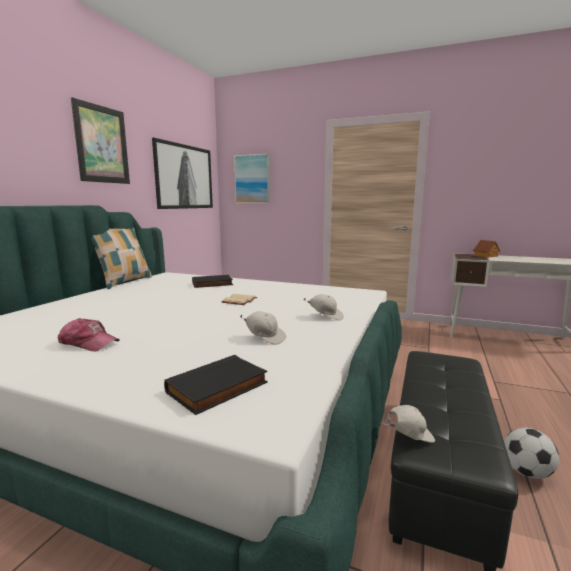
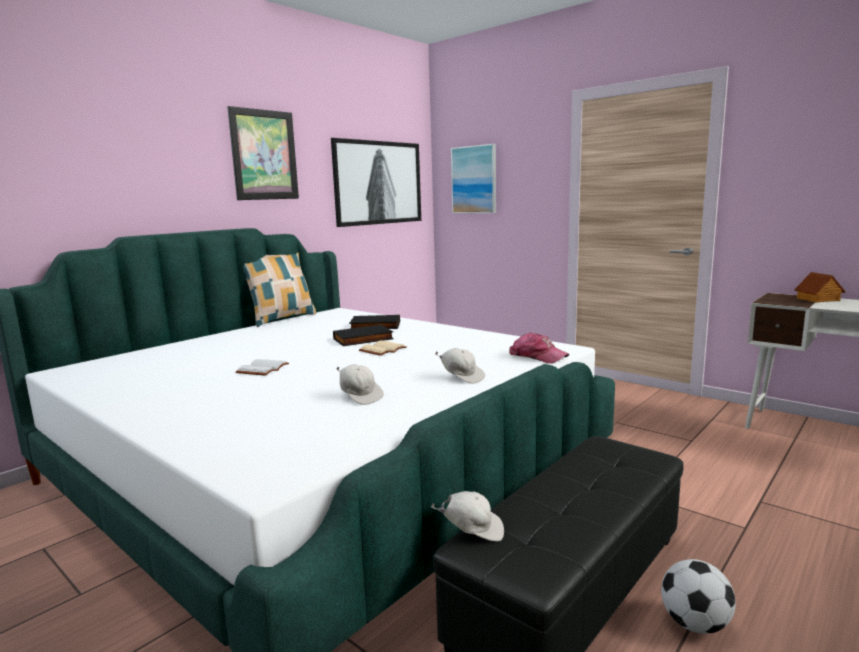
camera: 20 degrees right, 0 degrees up
(88, 343) = (188, 385): cap -> cap (537, 357)
(150, 323) = (262, 369): none -> white book
(218, 388) = (258, 441): black book -> black book (363, 339)

